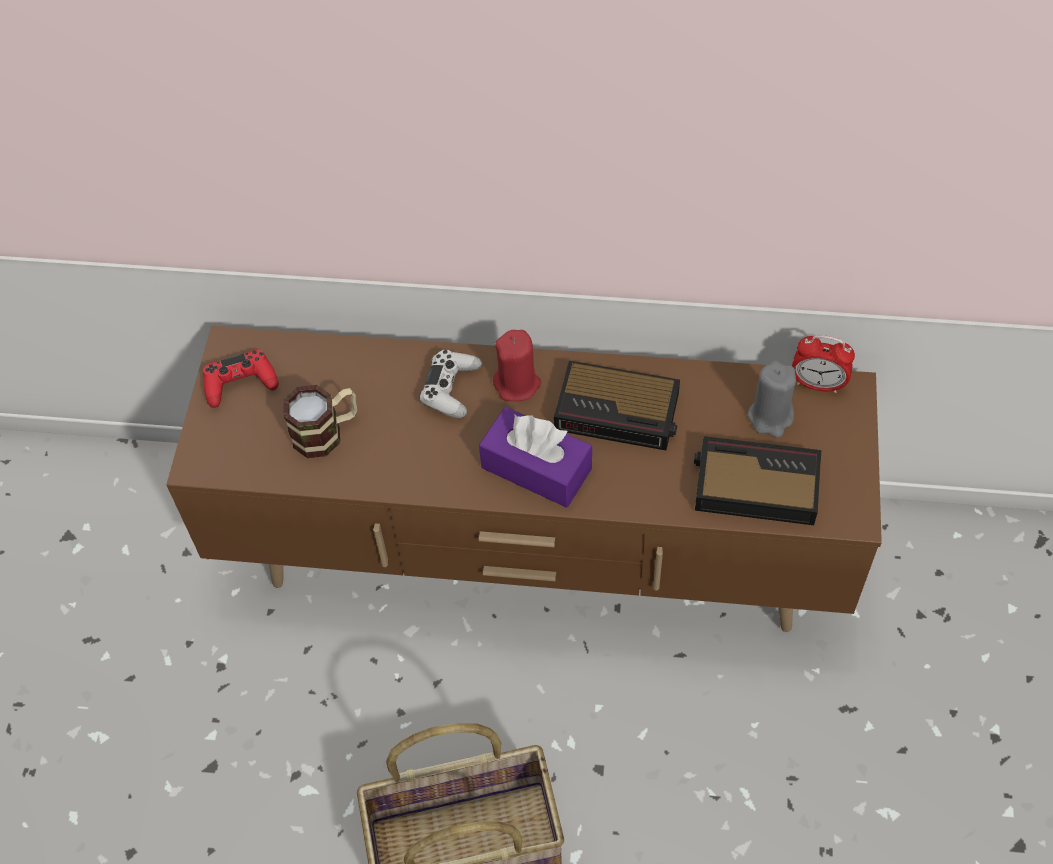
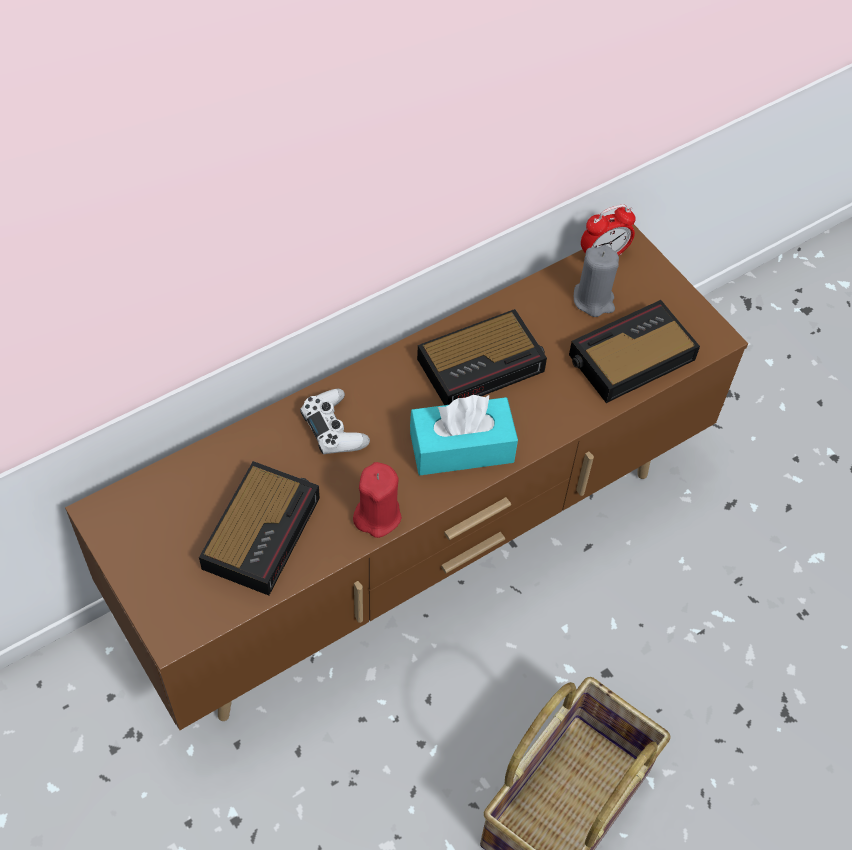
camera: 45 degrees left, 0 degrees up
(240, 383) = (144, 539): red game controller -> none
(327, 432) = (263, 530): mug -> alarm clock
(517, 384) = (384, 391): red candle -> red candle (377, 515)
(536, 468) = (461, 447): purple tissue box -> turquoise tissue box

